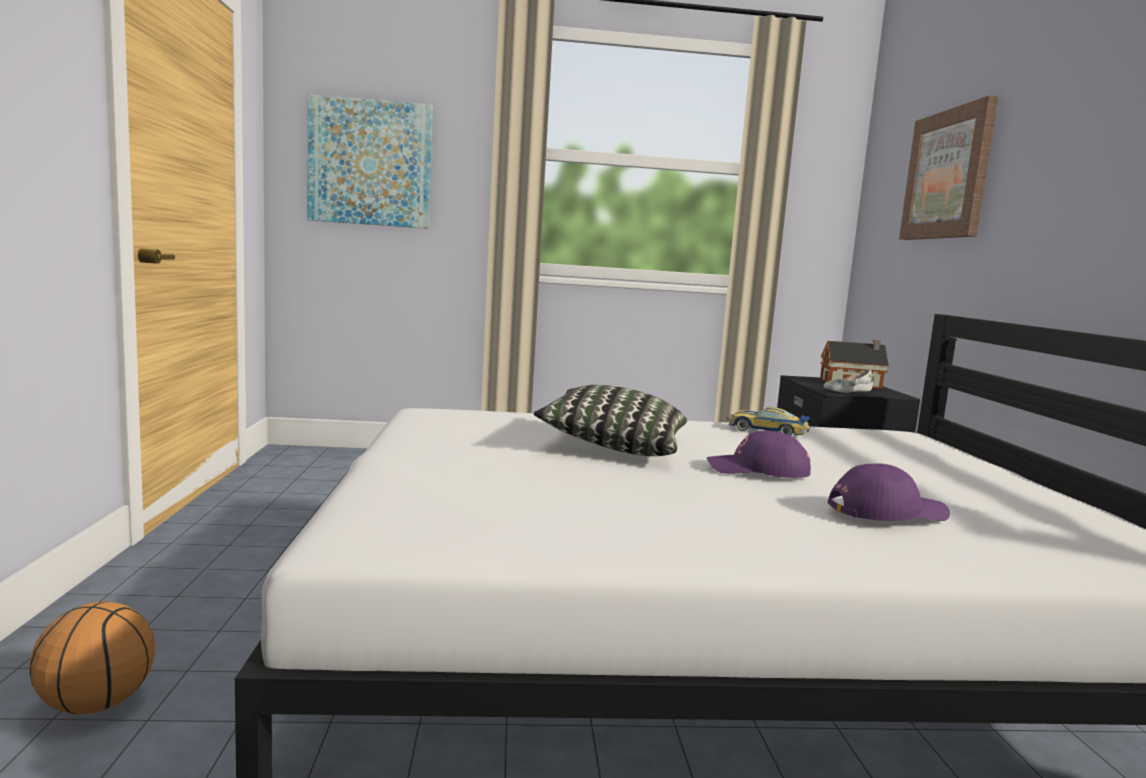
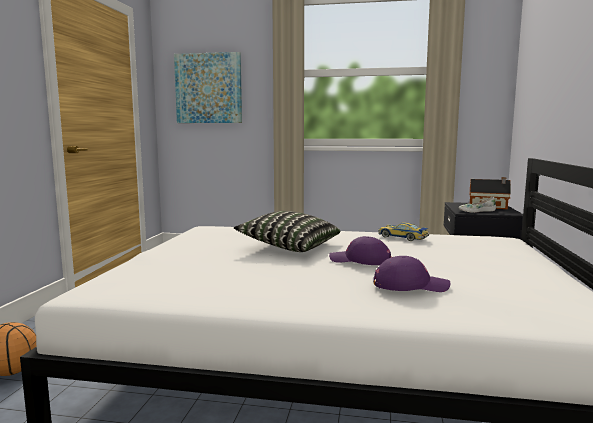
camera: 15 degrees right, 0 degrees up
(948, 175) = (553, 62): picture -> none

